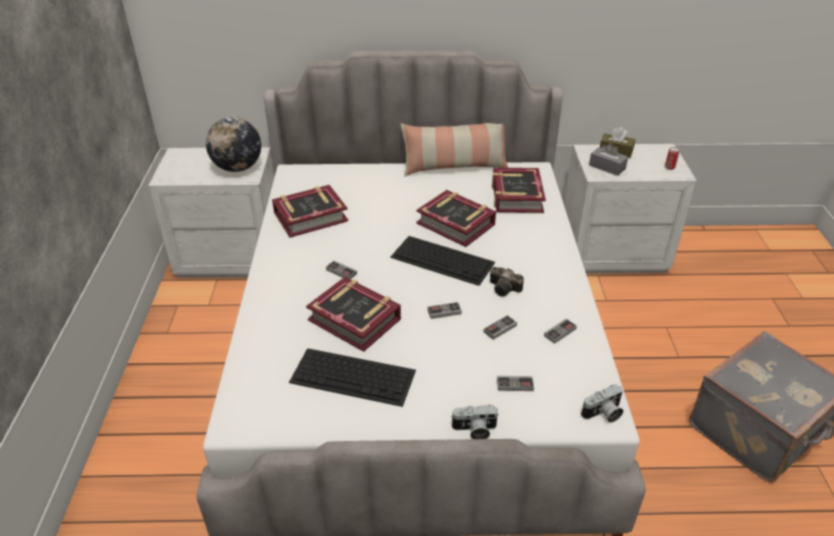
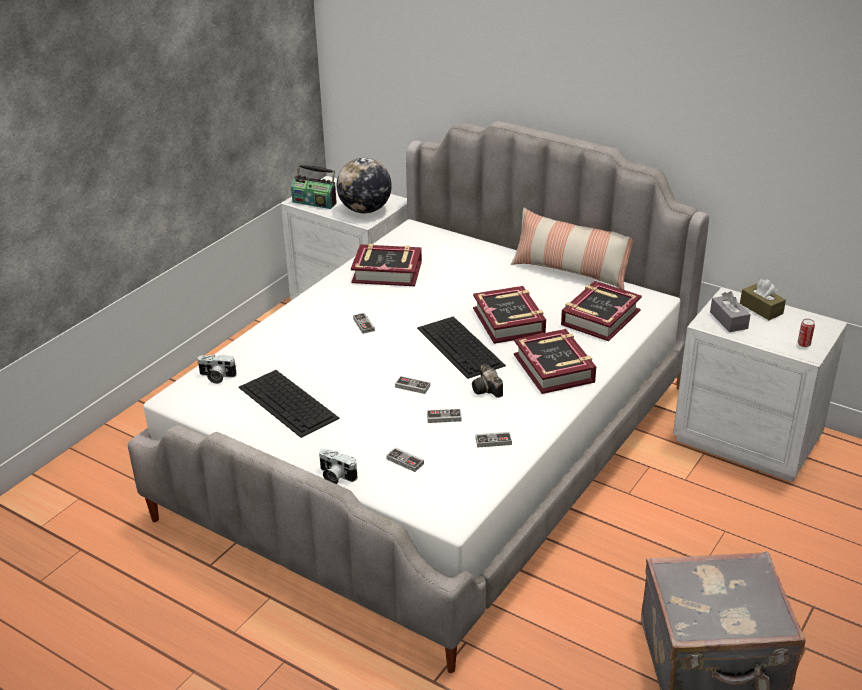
camera: 35 degrees right, 5 degrees down
(182, 174) = (315, 202): none -> radio
(355, 319) = (334, 364): book -> book (554, 368)
(603, 414) = (452, 512): camera -> camera (216, 377)

